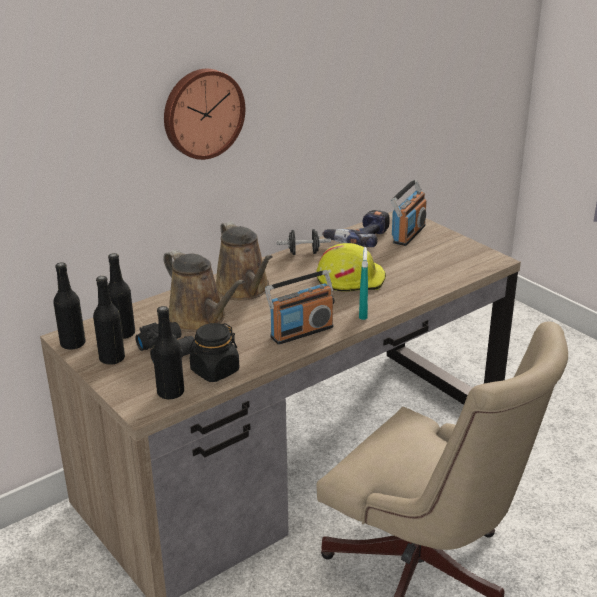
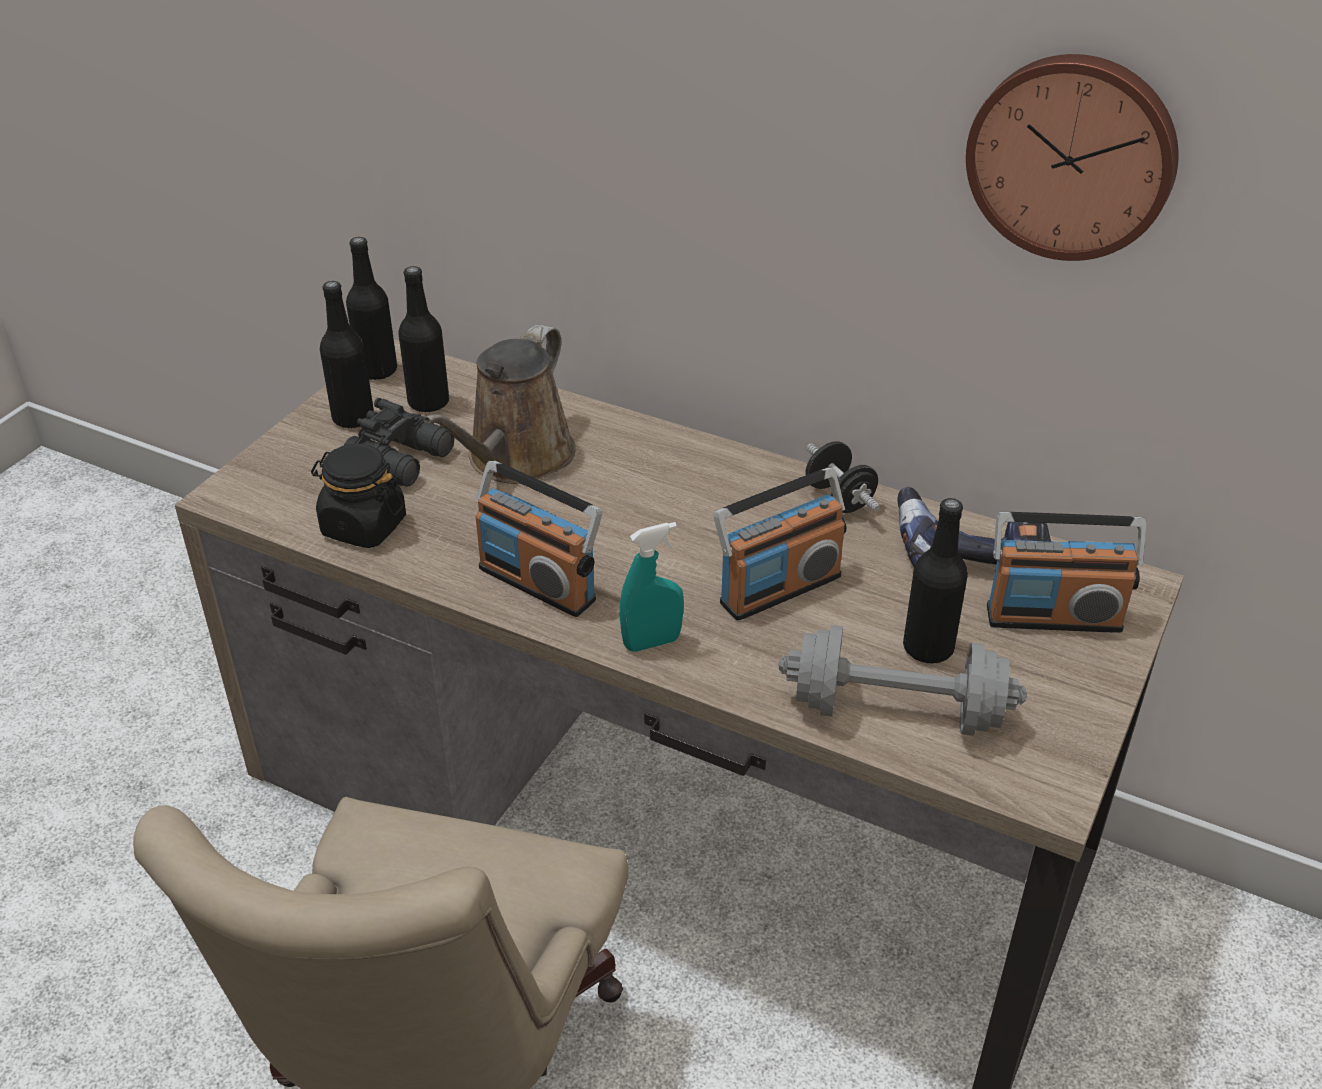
camera: 65 degrees right, 10 degrees up
(170, 393) = (283, 503): black bottle -> black bottle (928, 648)
(202, 113) = (696, 118): wall clock -> wall clock (1072, 155)
(244, 289) = (646, 473): brown watering can -> none
(350, 279) = (779, 588): yellow hard hat -> radio
(438, 275) = (896, 711): none -> grey dumbbell

